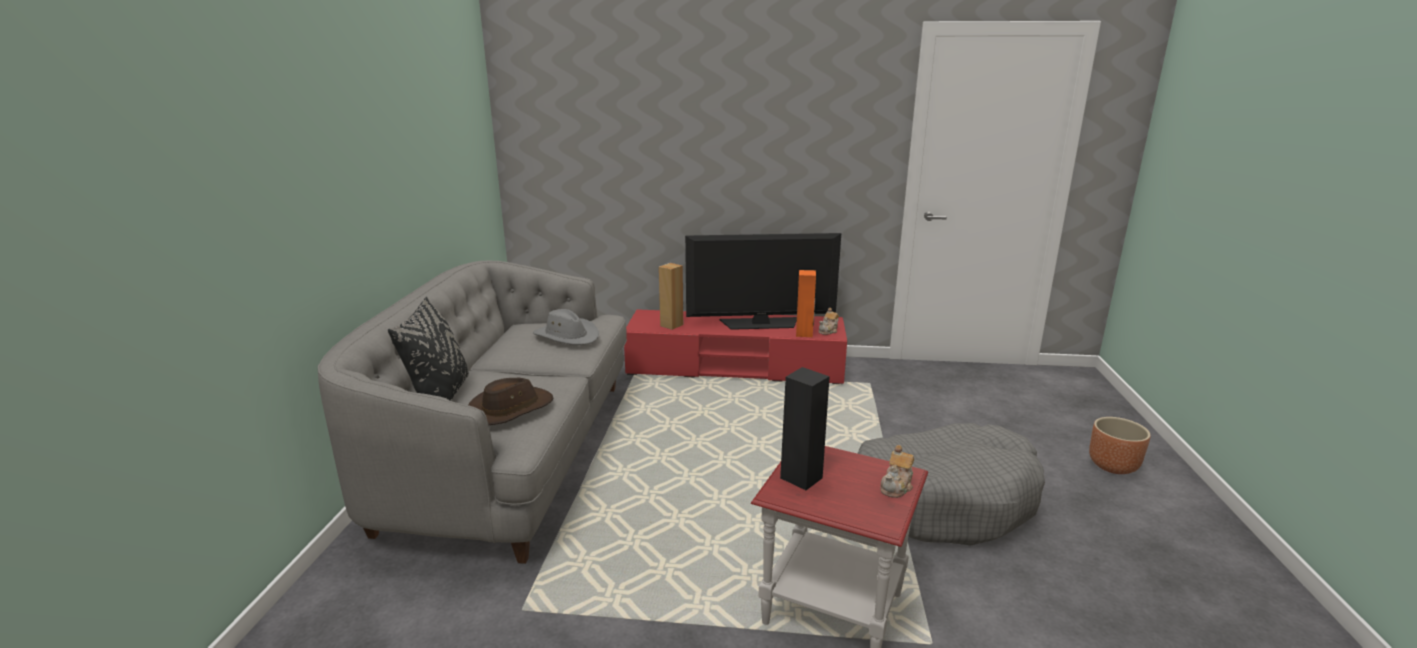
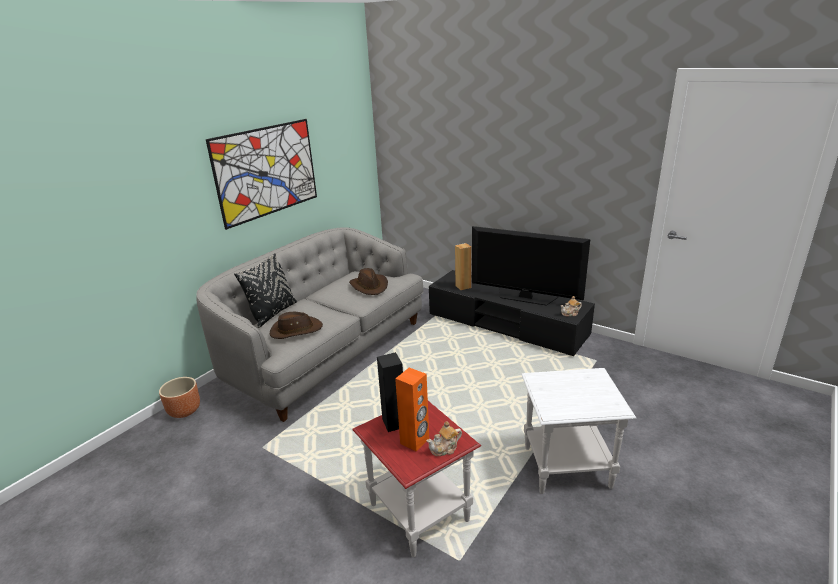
camera: 30 degrees right, 5 degrees up
(383, 165) = (267, 171): none -> picture
(567, 336) = (369, 286): grey hat -> brown hat
(735, 367) = (506, 325): red tv stand -> black tv stand
(804, 333) = (550, 312): orange speaker -> orange speaker (415, 441)
(943, 499) = (566, 467): grey dog bed -> white side table
(1112, 466) = (745, 488): brown planter -> brown planter (184, 411)

